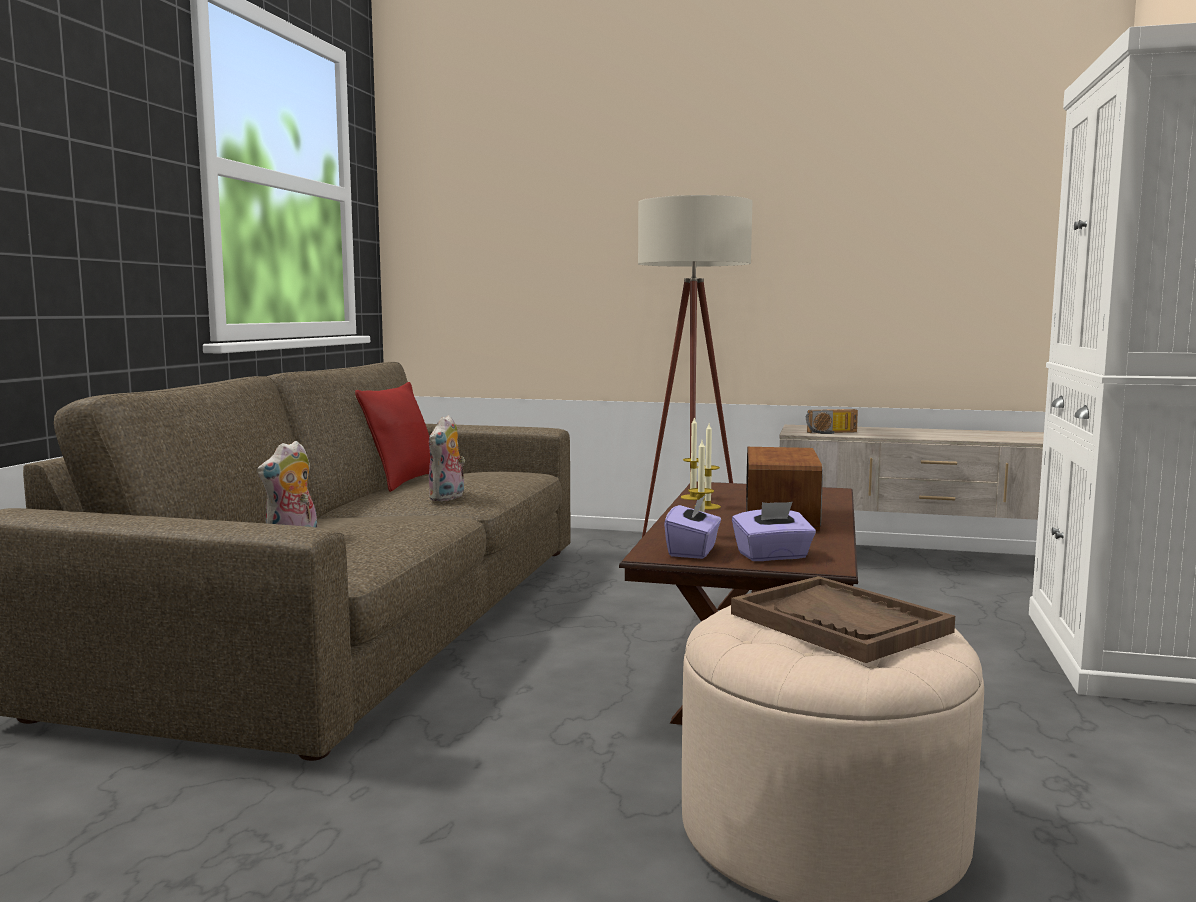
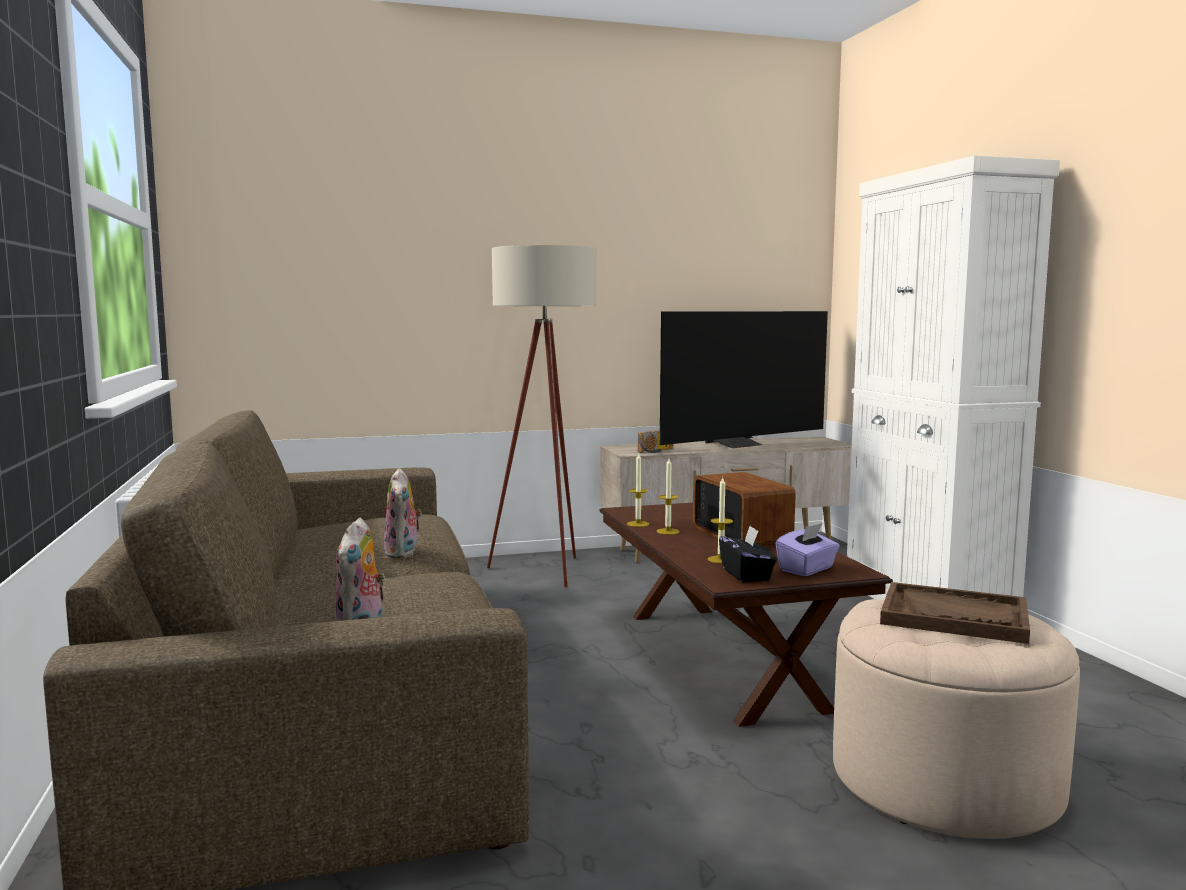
camera: 30 degrees left, 0 degrees up
(403, 481) = (301, 540): red pillow -> none
(693, 551) = (746, 575): purple tissue box -> black tissue box
(949, 434) = (738, 444): none -> television

